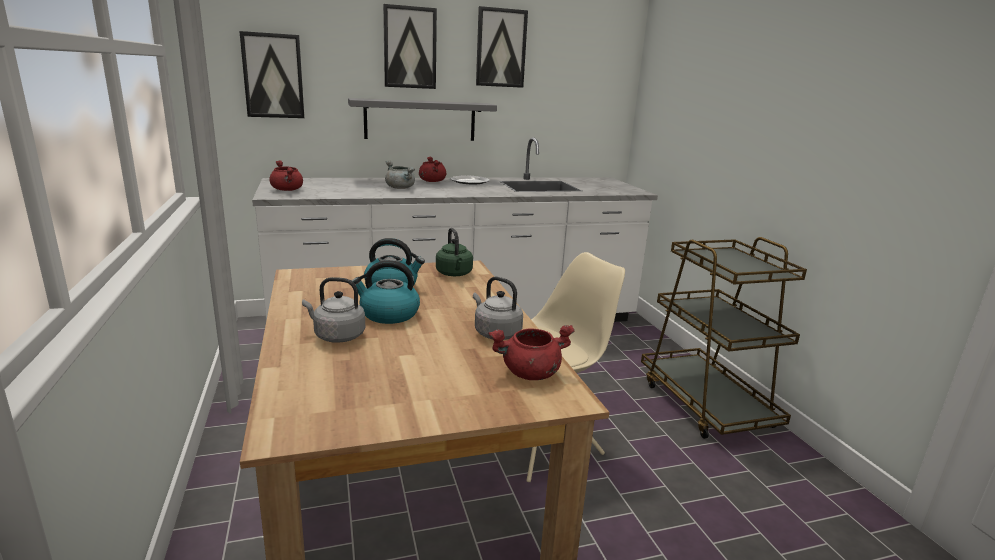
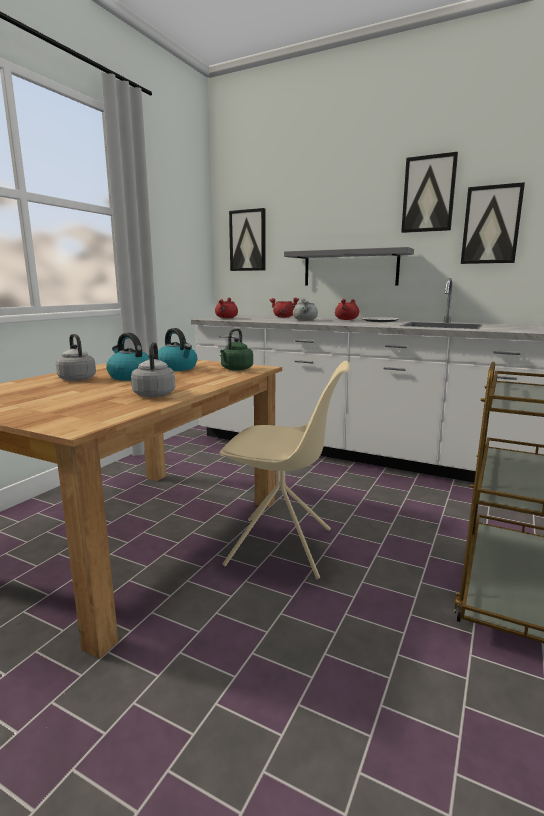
camera: 45 degrees right, 5 degrees down
(410, 48) = (344, 206): picture -> picture (491, 225)
(529, 373) = (101, 412): red cooking pot -> red cooking pot (283, 317)

